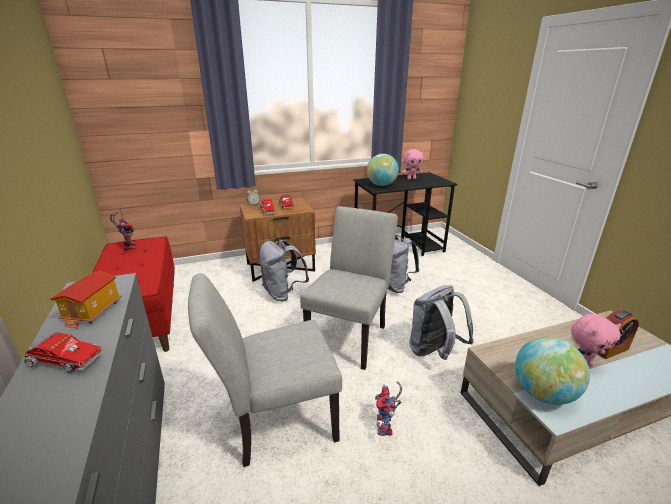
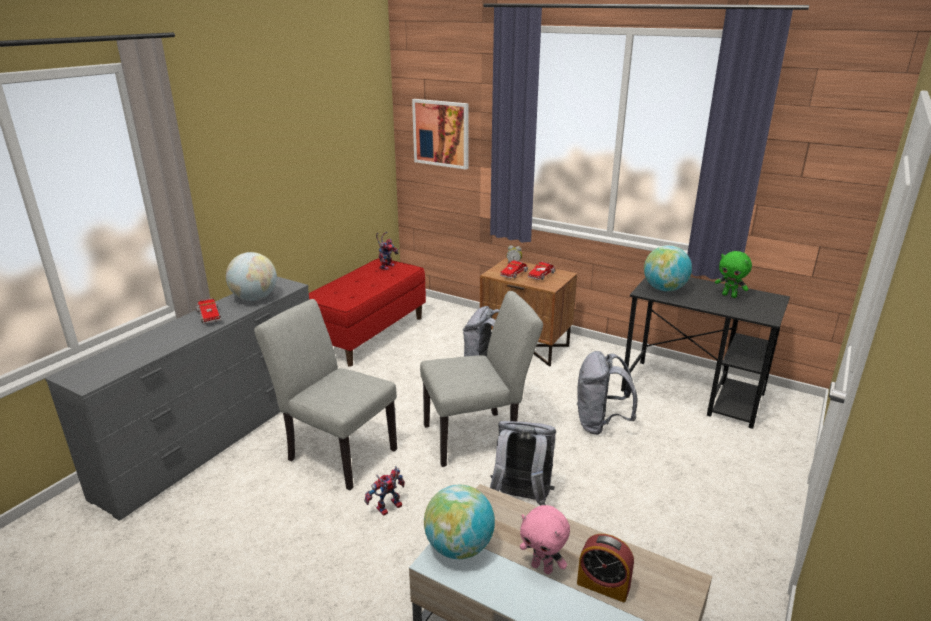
camera: 50 degrees right, 0 degrees up
(93, 312) = (254, 298): toy house -> globe
(138, 104) = (441, 133): none -> picture
(411, 179) = (729, 295): pink plush toy -> green plush toy

